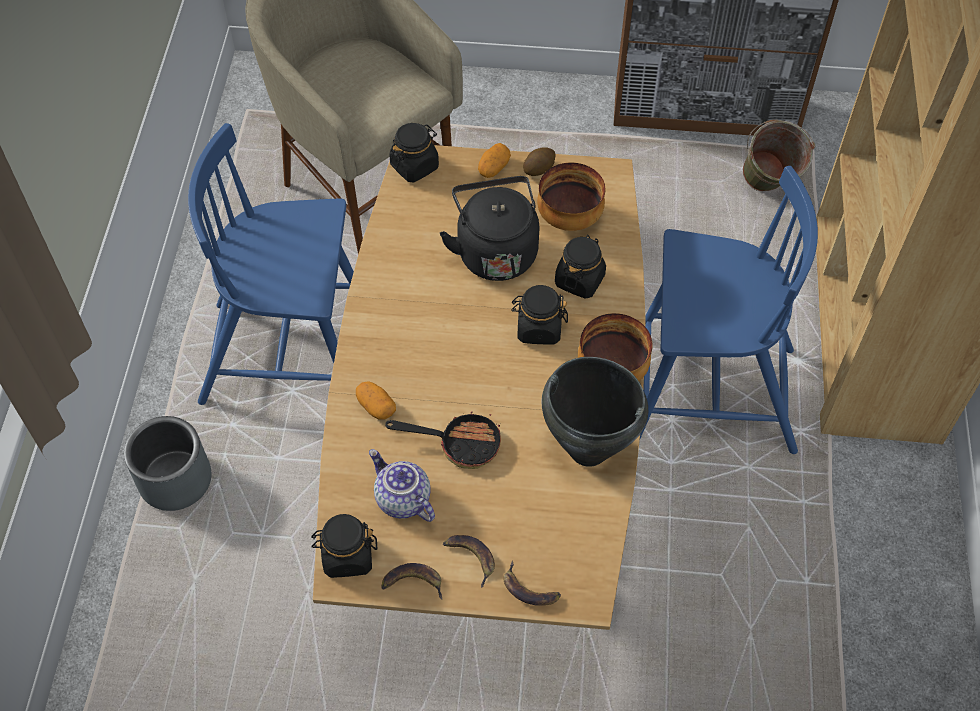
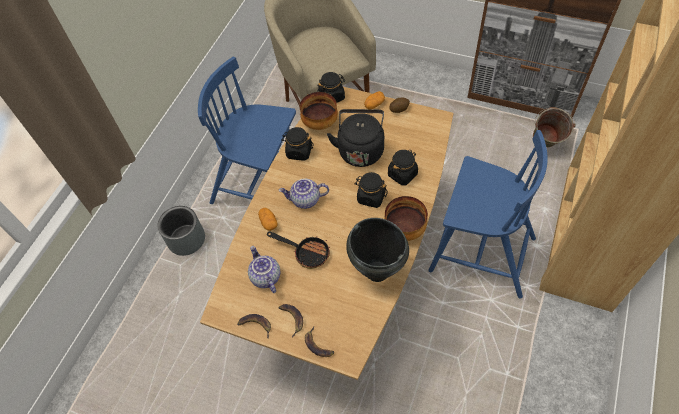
camera: 20 degrees right, 0 degrees up
(347, 556) = (226, 302): black jar -> black jar (299, 152)
(428, 356) = (305, 200): none -> teapot
(568, 218) = (407, 139): bowl -> bowl (320, 123)

